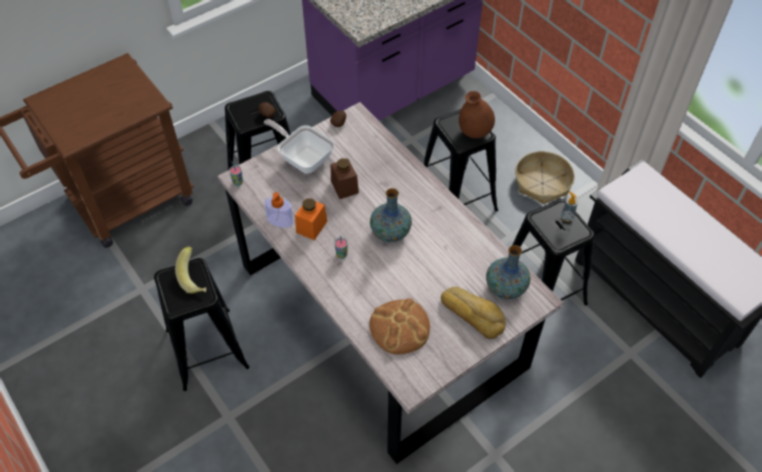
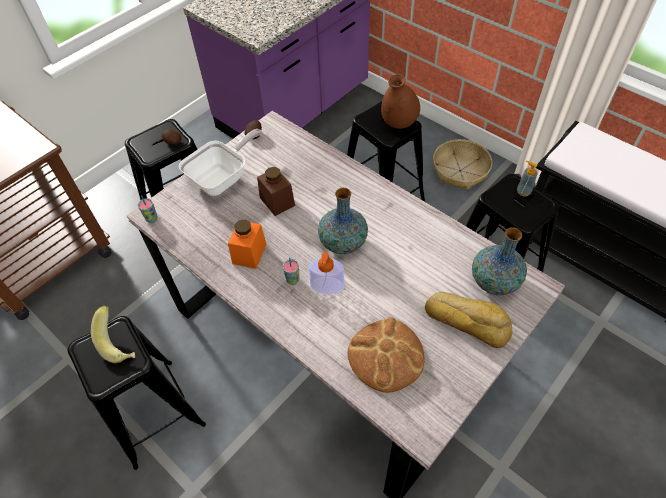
camera: 10 degrees left, 0 degrees up
(280, 220) = (210, 253): soap dispenser -> soap dispenser (327, 285)
(303, 158) = (223, 178): frying pan -> frying pan turned 105 degrees clockwise

